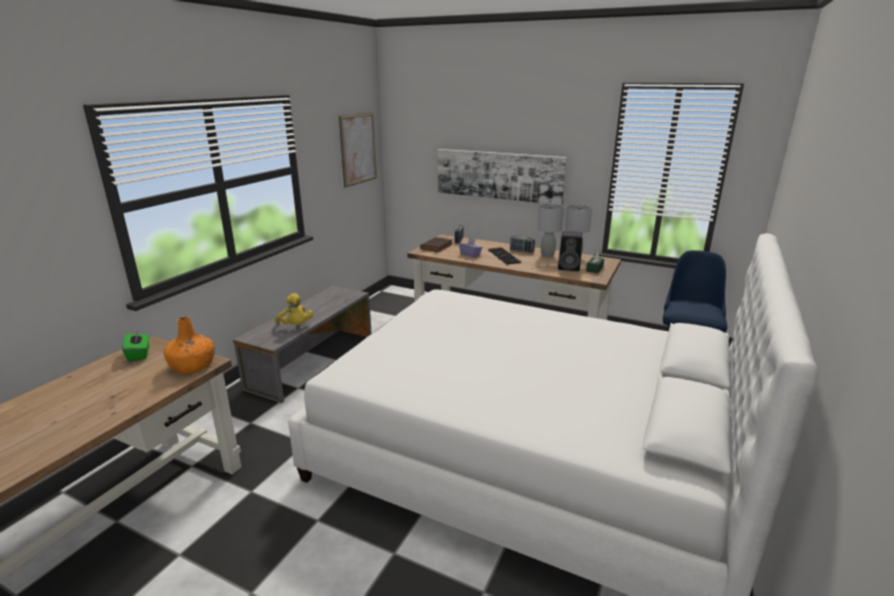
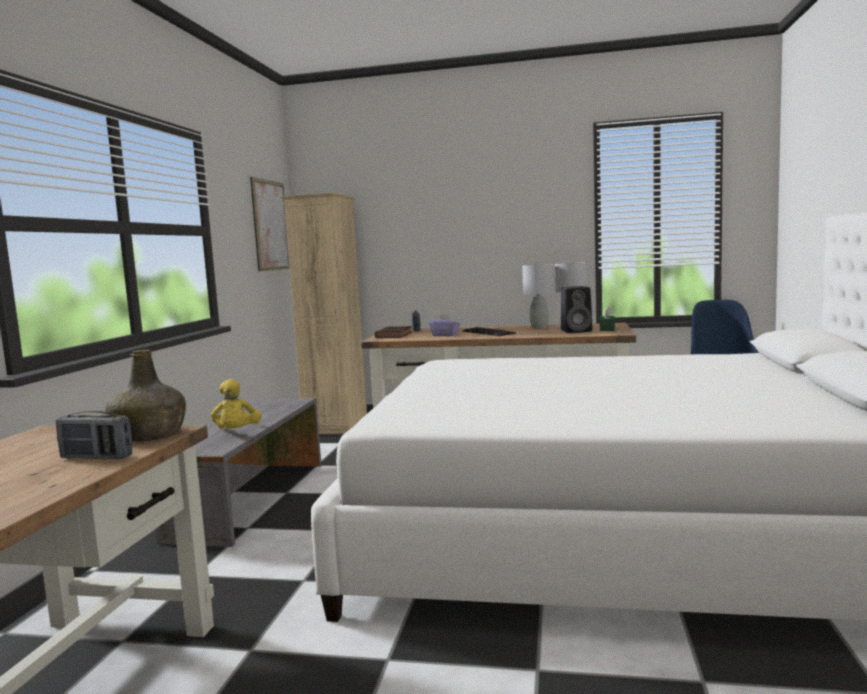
camera: 15 degrees left, 15 degrees down
(139, 354) = (41, 439): green tissue box -> none
(193, 366) = (150, 435): orange bottle -> green bottle
(296, 326) = (237, 433): yellow plush toy -> yellow plush toy turned 45 degrees clockwise
(402, 297) = (336, 426): none -> beige cabinet
(498, 175) = (455, 246): picture -> none
(521, 251) = (504, 328): radio -> radio (96, 457)

